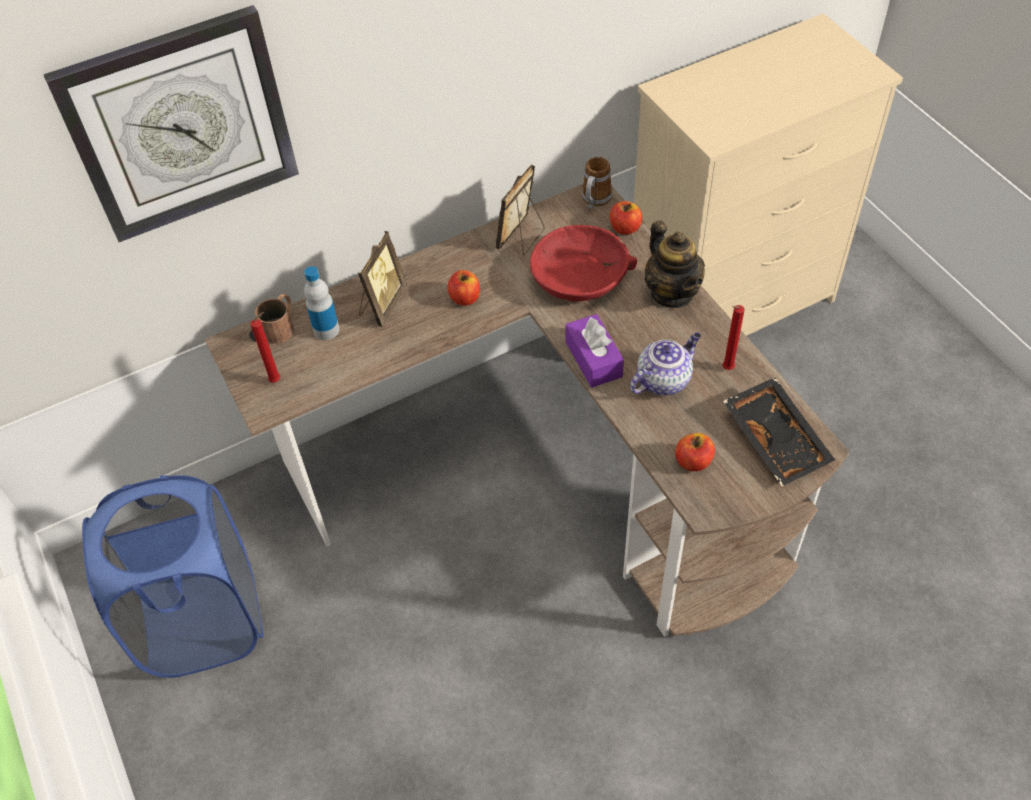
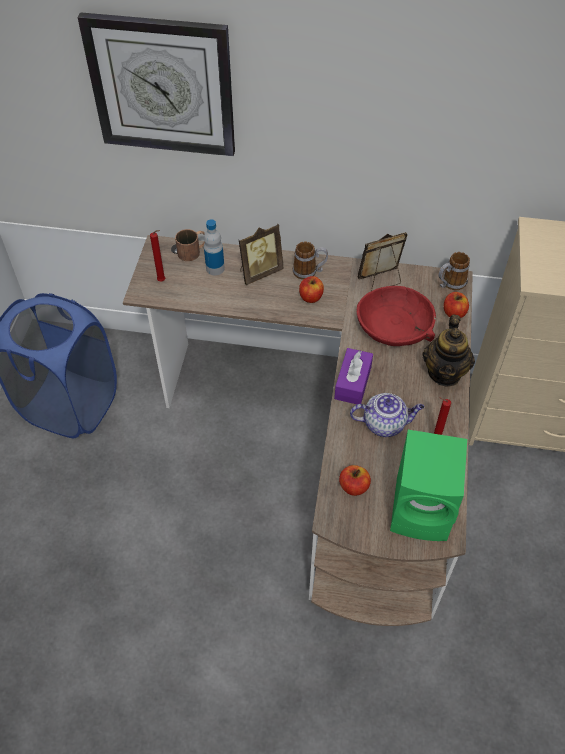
camera: 35 degrees right, 0 degrees up
(437, 272) = (309, 272): none -> mug
(777, 438) = (423, 510): black tray -> green speaker

